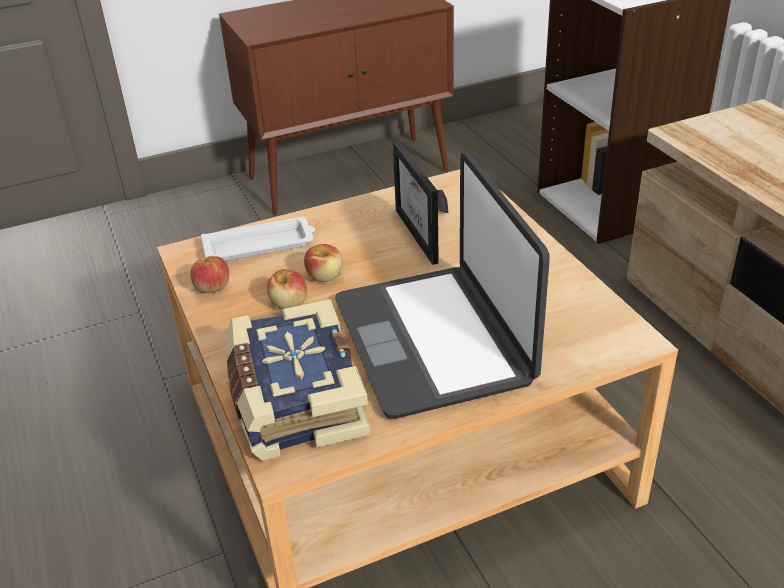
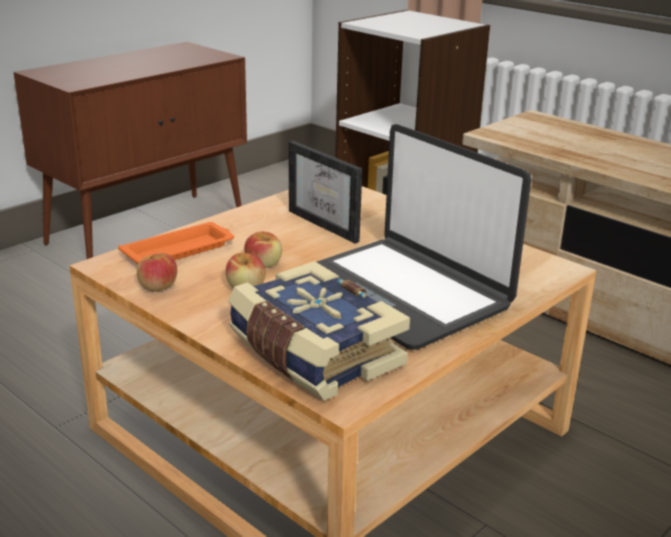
camera: 25 degrees left, 10 degrees down
(260, 245) = (180, 250): white tray -> orange tray

